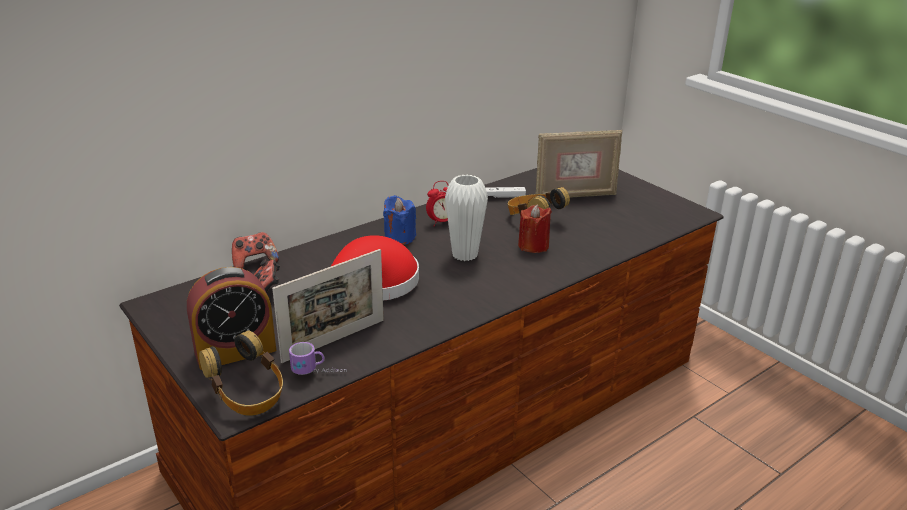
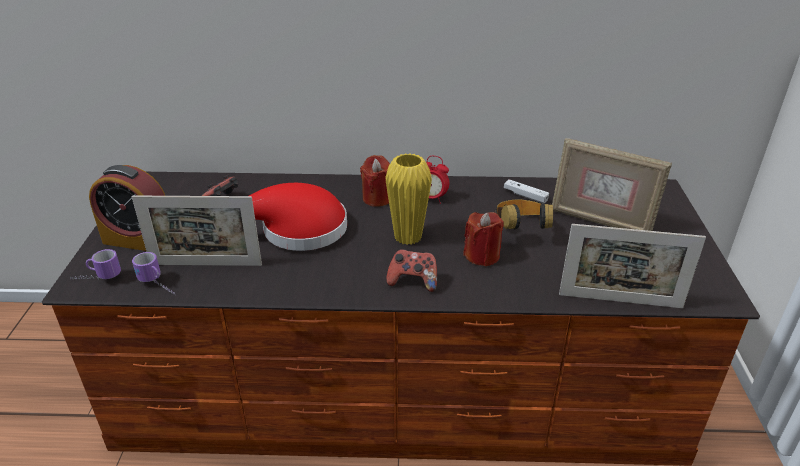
camera: 40 degrees right, 5 degrees up
(247, 395) = (97, 278): headphones -> mug
(254, 262) = (249, 175): game controller -> game controller (413, 281)
(399, 238) = (377, 198): blue candle -> red candle
(465, 255) = (408, 237): white vase -> yellow vase
(649, 237) = (620, 301): none -> picture frame

